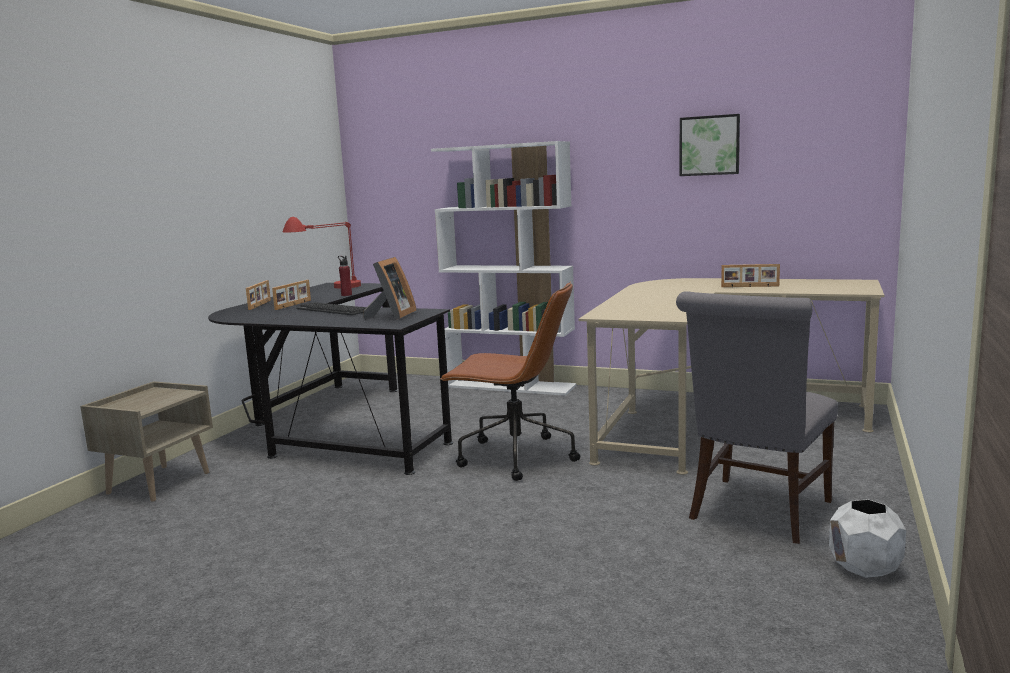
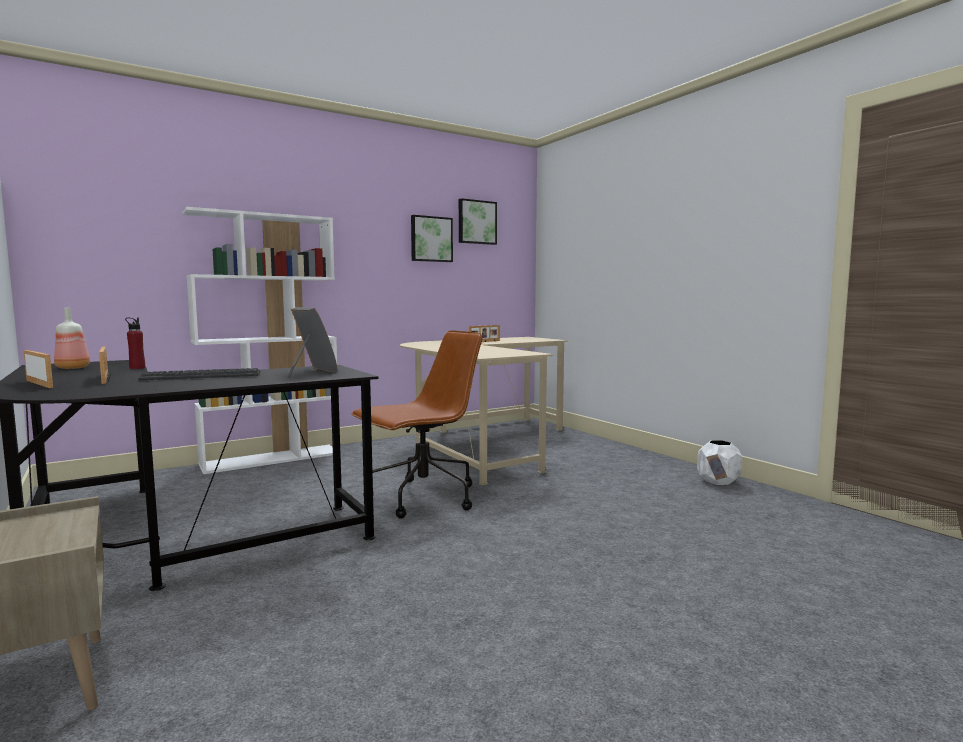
camera: 55 degrees left, 5 degrees down
(328, 290) = (74, 368): red table lamp -> bottle
(756, 513) = (625, 477): grey chair -> none
(785, 113) = (476, 222): none -> picture

